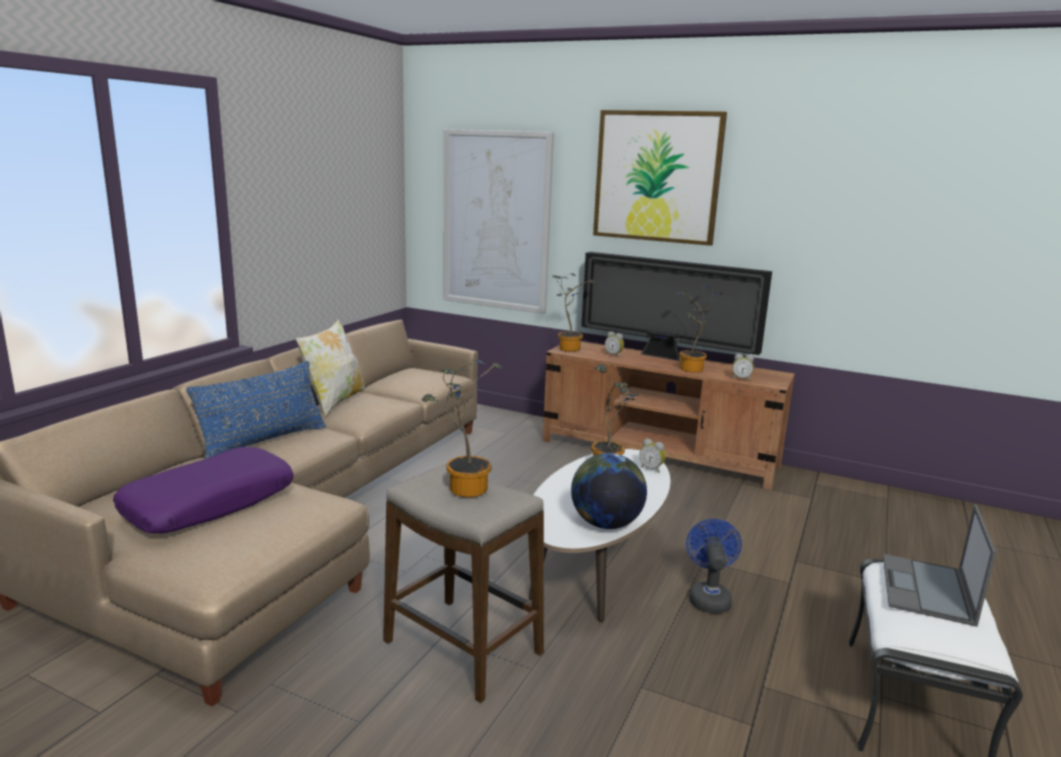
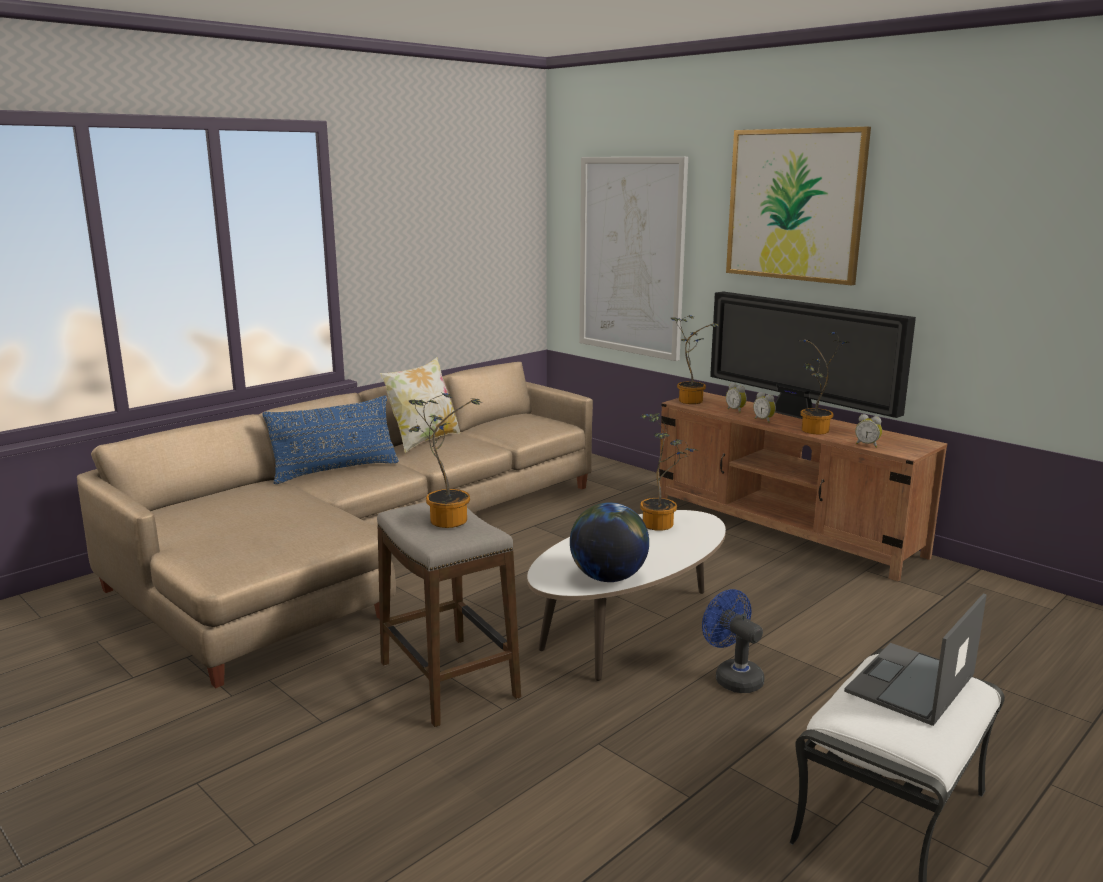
camera: 20 degrees right, 0 degrees up
(209, 504) = (254, 517): purple pillow -> none
(651, 469) = (705, 533): alarm clock -> alarm clock (764, 420)
(709, 597) = (733, 677): blue fan -> blue fan turned 60 degrees counterclockwise

